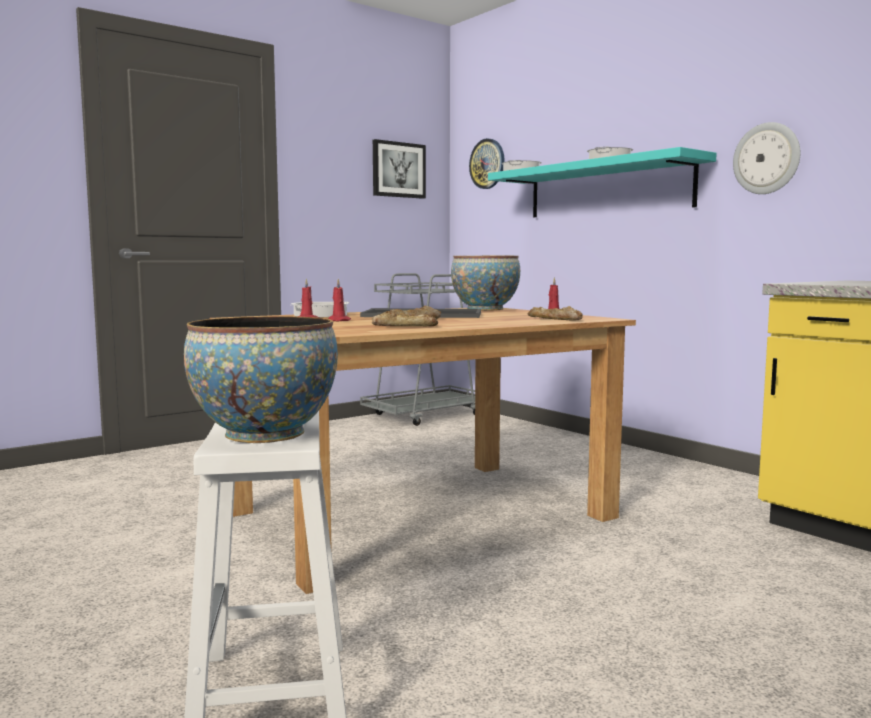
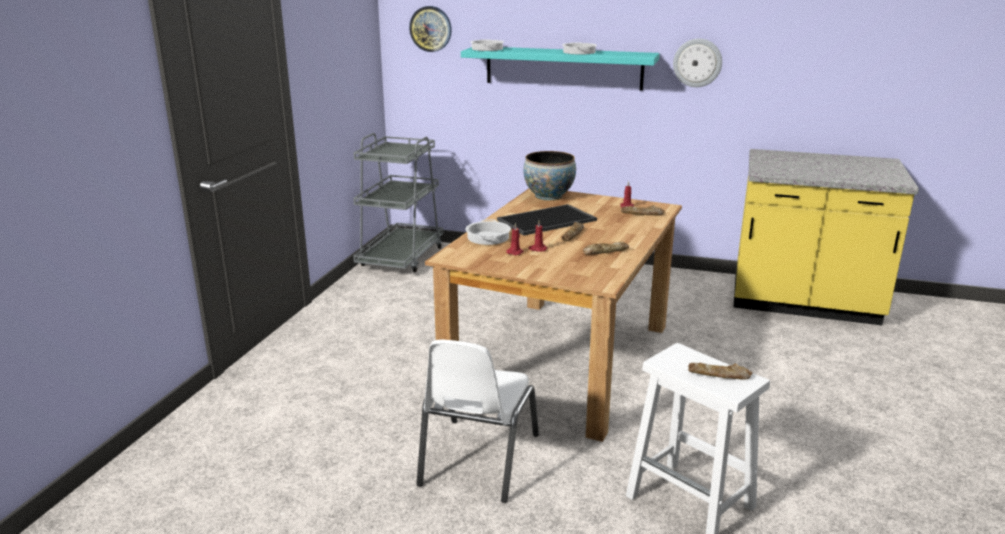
camera: 35 degrees left, 15 degrees up
(150, 564) = (478, 459): none -> white chair
(265, 434) = (719, 375): bowl -> bread
(398, 170) = (353, 38): picture -> none

